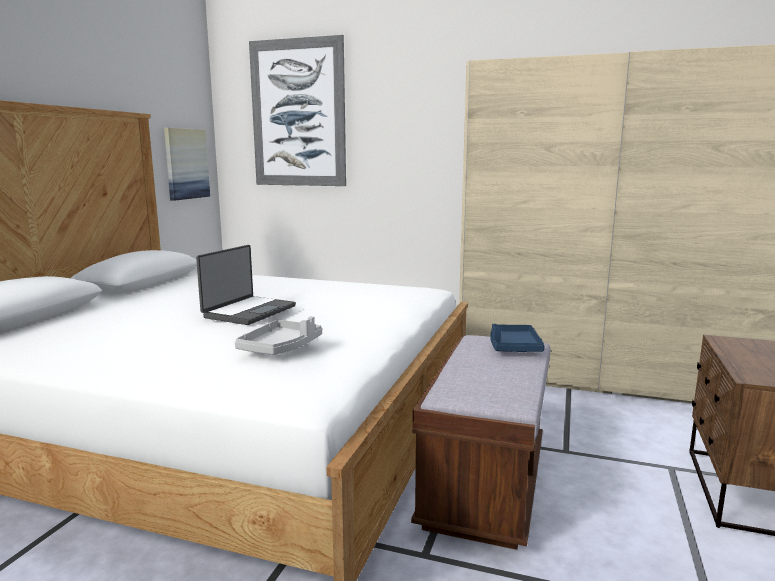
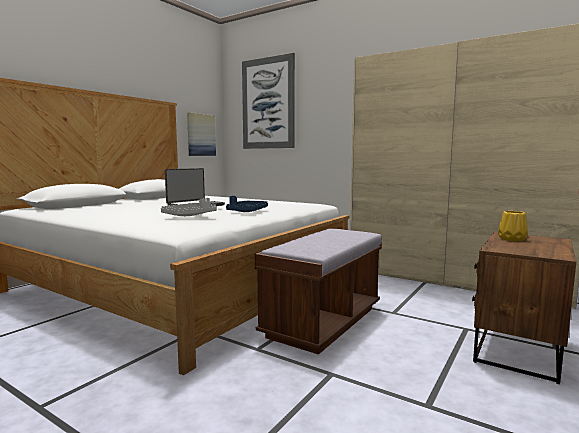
camera: 15 degrees right, 5 degrees down
(513, 347) = (351, 233): blue tray -> blue tray (247, 211)
(742, 351) = (511, 239): none -> yellow vase

